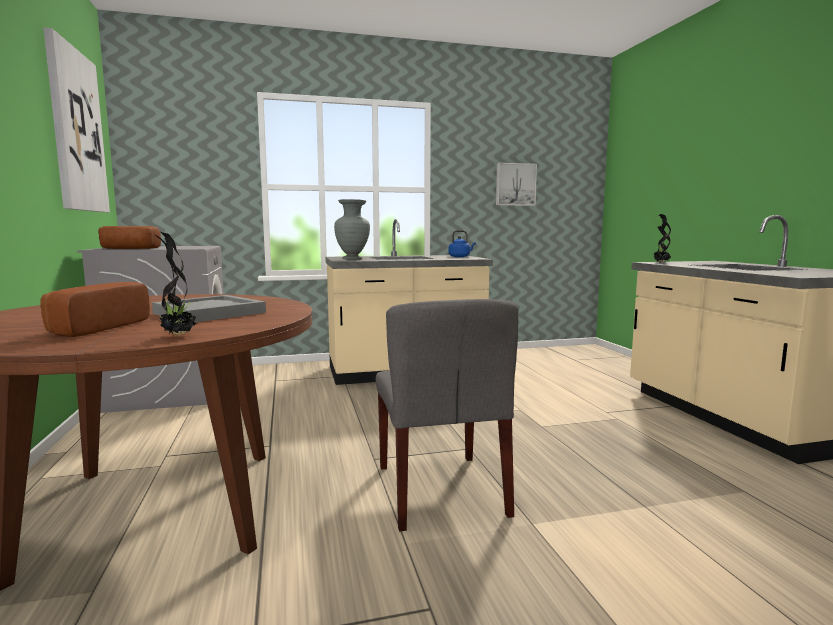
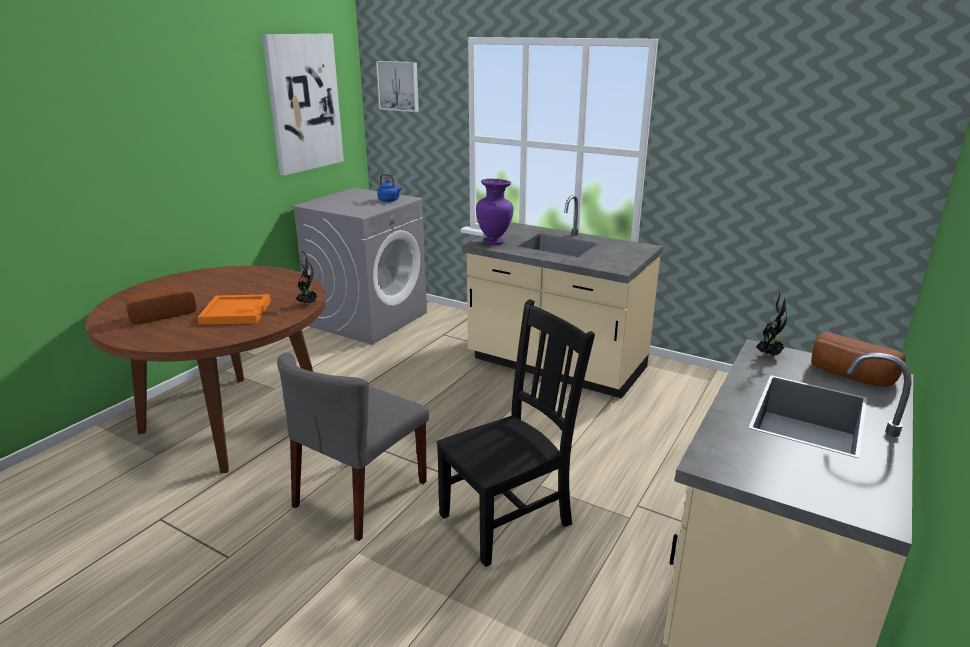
camera: 45 degrees right, 15 degrees up
(128, 248) = (325, 206): bread -> bread (849, 376)
(177, 336) = (162, 340): potted plant -> potted plant (308, 303)
(211, 313) = (236, 312): grey tray -> orange tray
(353, 259) = (494, 242): grey vase -> purple vase
(460, 257) = (625, 256): blue kettle -> blue kettle (390, 200)
(515, 184) = (773, 156): picture -> picture (399, 86)
(567, 448) = (509, 517): none -> black chair

